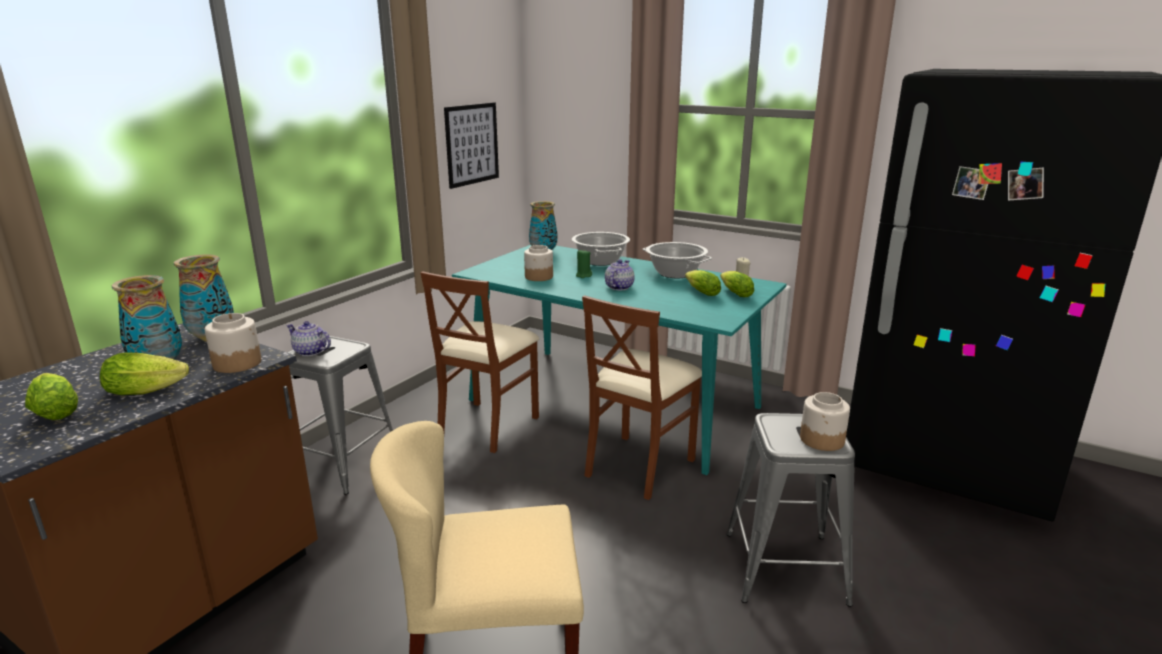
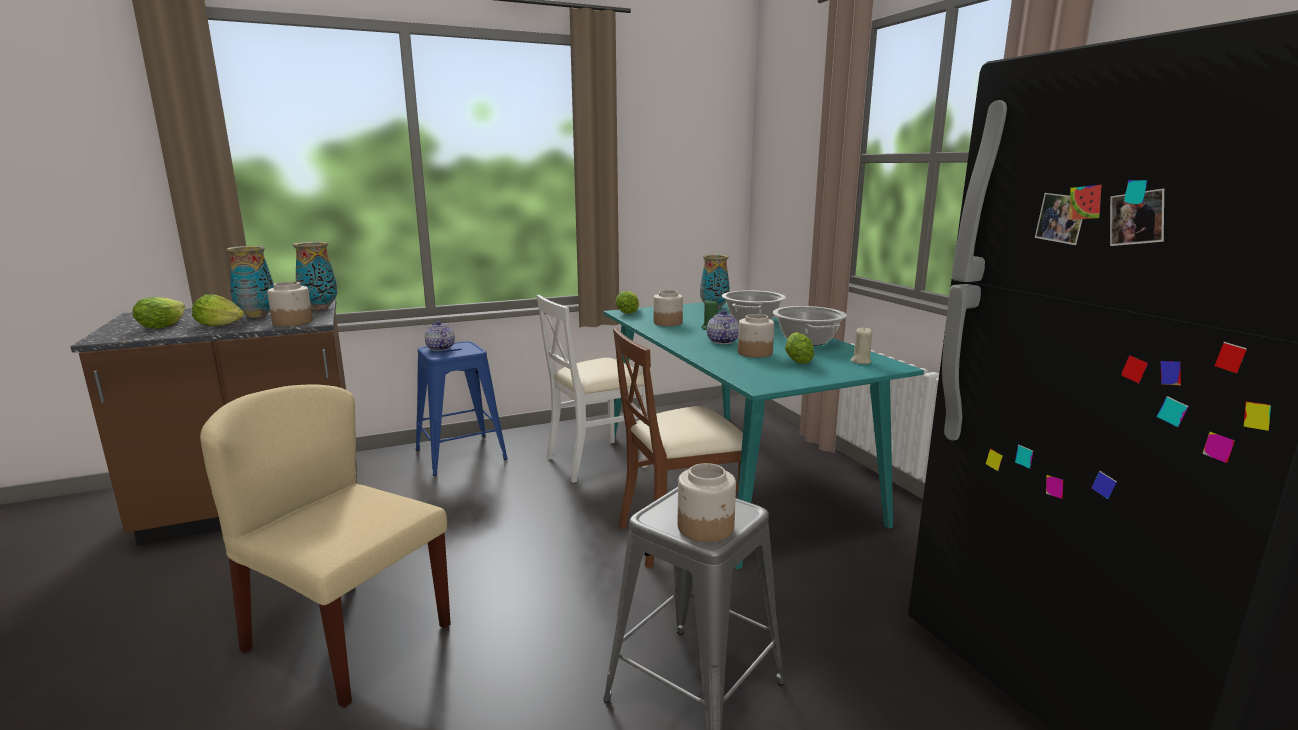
camera: 35 degrees right, 5 degrees down
(342, 463) = (461, 454): grey stool -> blue stool
(472, 144) = (675, 196): picture -> none
(487, 426) = (596, 460): brown chair -> white chair
(618, 287) = (722, 341): teapot -> teapot turned 60 degrees counterclockwise
(662, 293) = (754, 353): none -> jar
(734, 293) = (834, 366): lettuce -> lettuce (629, 311)

